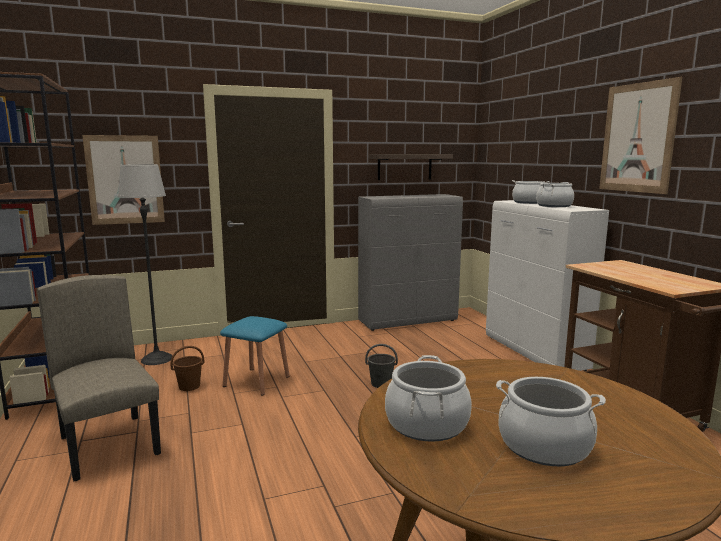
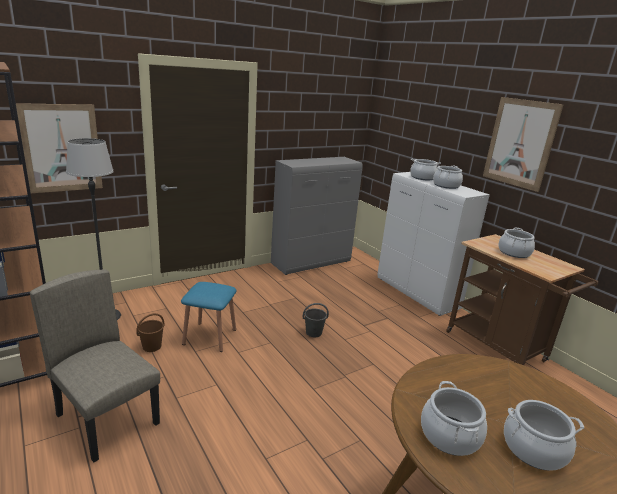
camera: 15 degrees left, 10 degrees up
(404, 166) = (313, 133): shelf -> none
(635, 273) = (514, 253): none -> cooking pot

